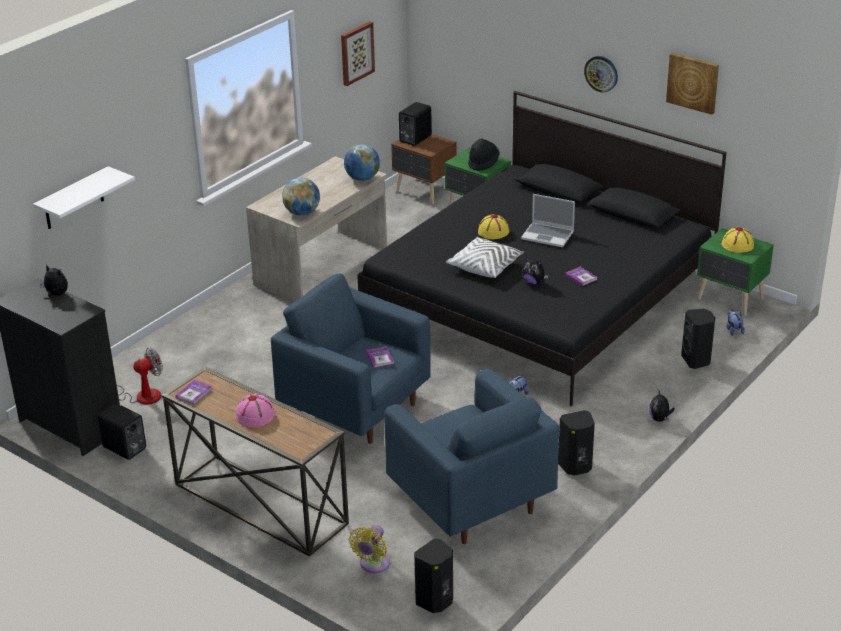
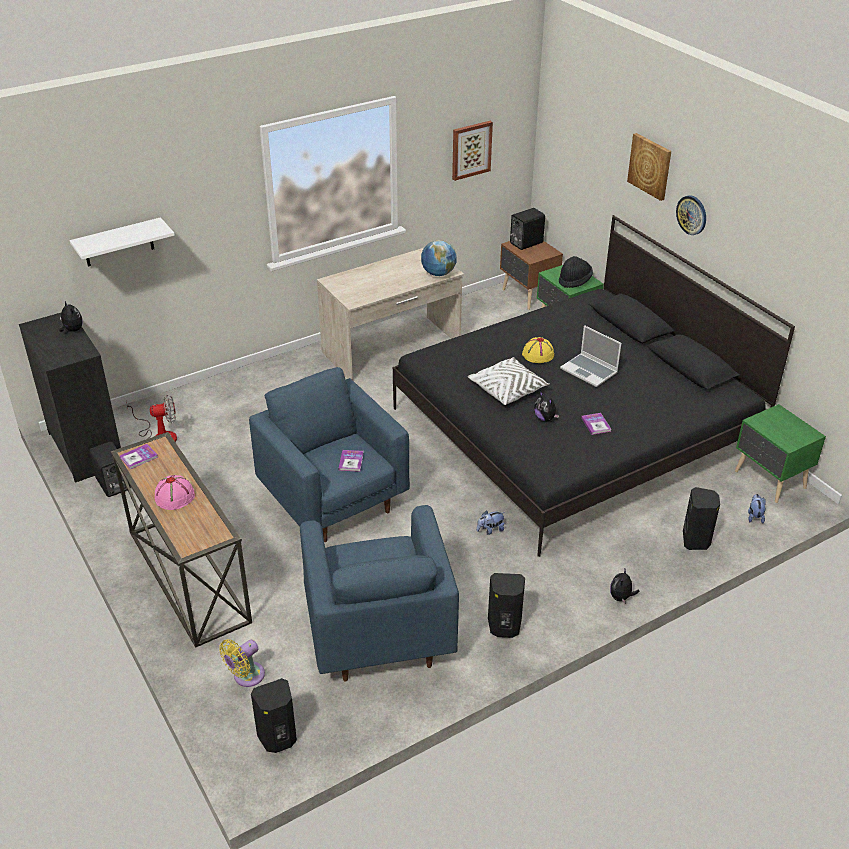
camera: 20 degrees right, 5 degrees up
(302, 213) = (361, 296): globe -> none
(693, 82) = (775, 244): picture -> picture (650, 166)
(738, 245) = (785, 428): yellow hat -> none

